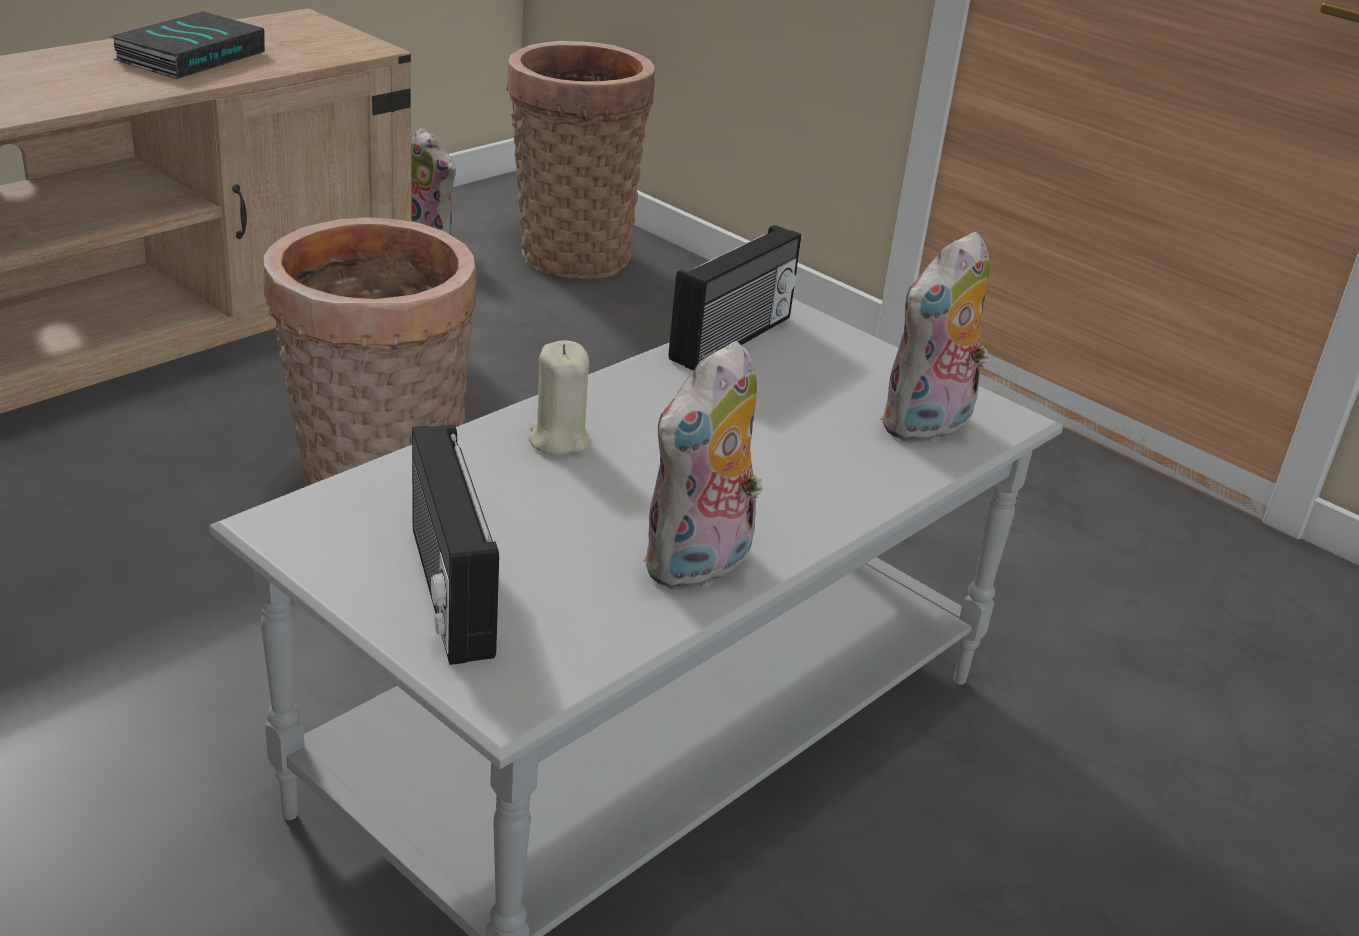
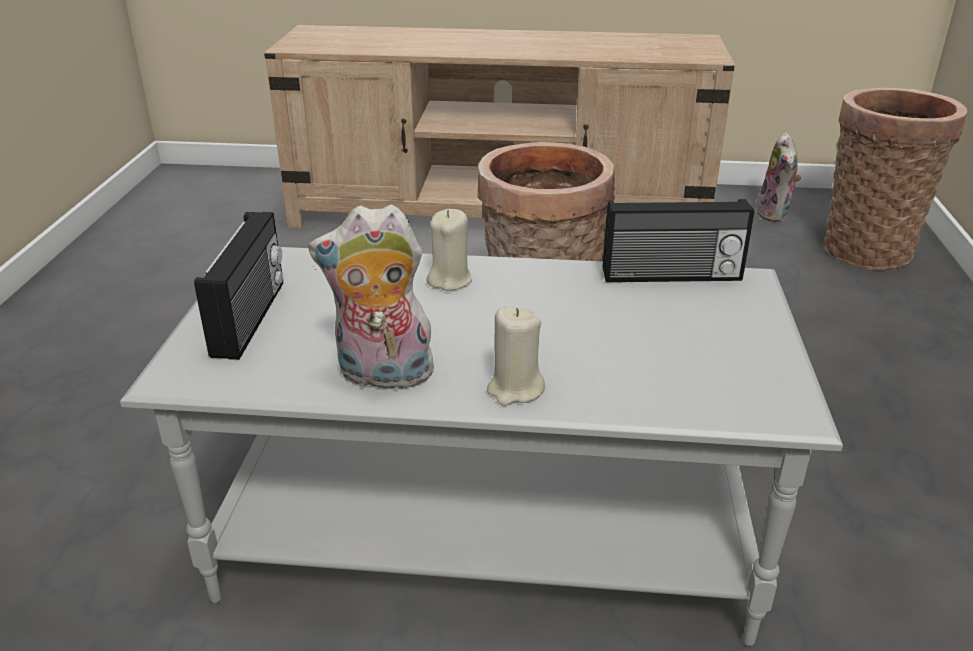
camera: 55 degrees right, 0 degrees up
(190, 55) = (600, 44): book -> none
(446, 591) = (252, 318): radio -> radio turned 150 degrees clockwise
(819, 511) = (515, 389): none -> beige candle
(927, 427) = (705, 385): plush toy -> none

